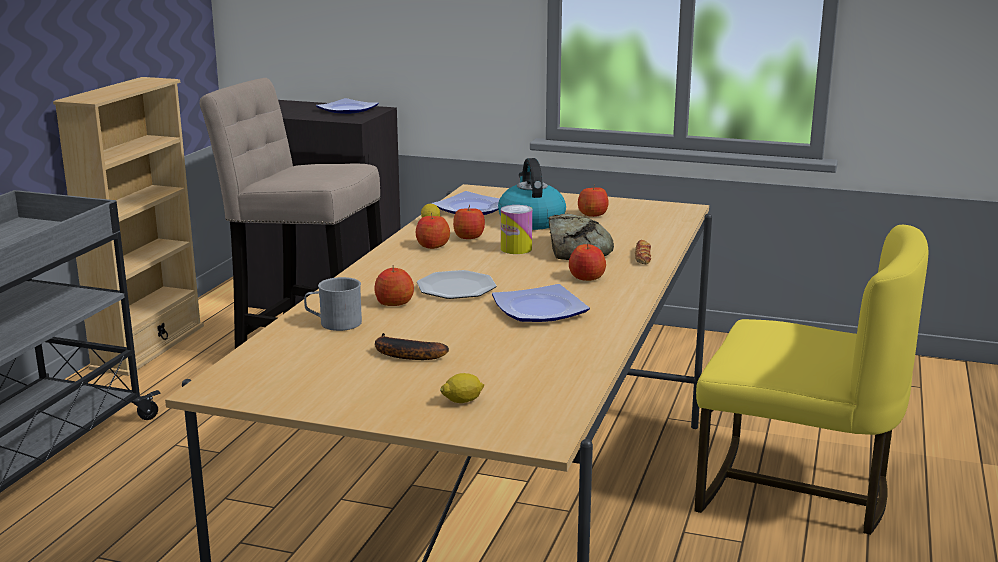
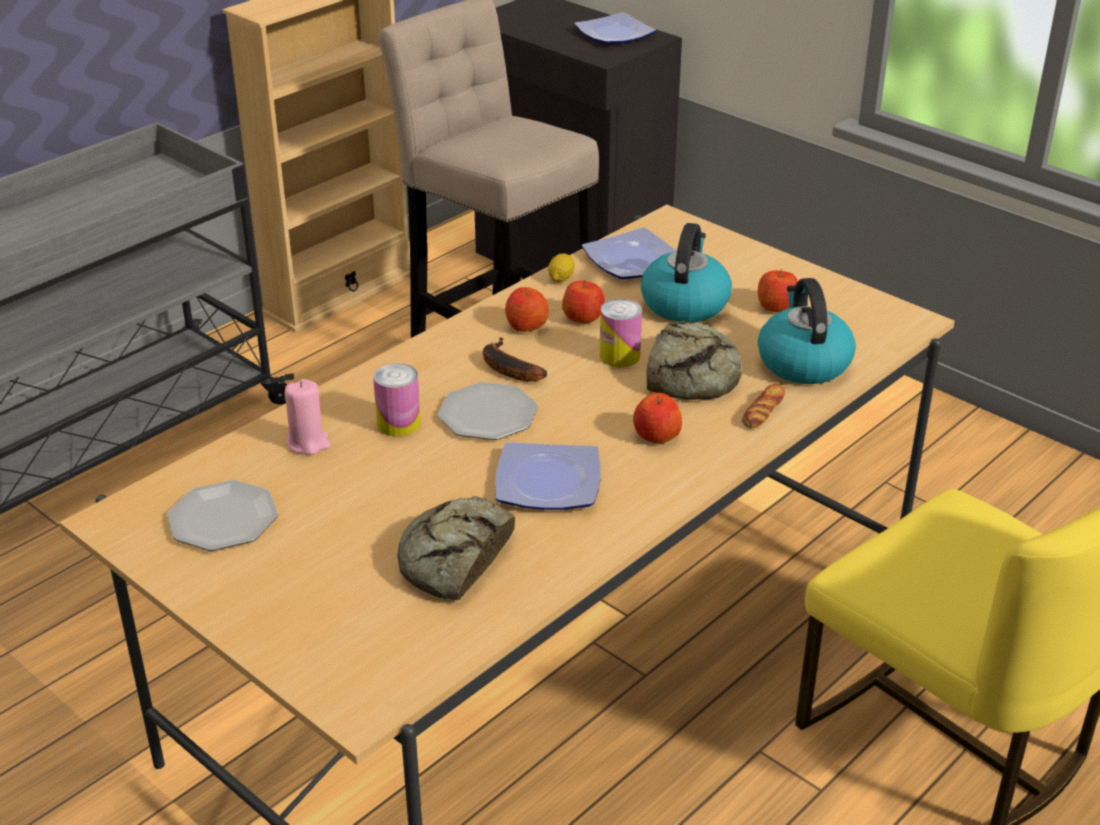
camera: 25 degrees right, 15 degrees up
(311, 371) = (223, 520): none -> plate
(334, 323) = (308, 443): grey mug -> pink candle
(394, 303) = (398, 423): apple -> can
(403, 355) = (335, 520): banana -> banana (506, 368)
(463, 401) = (333, 619): lemon -> none
(517, 355) = (454, 558): none -> bread
(640, 234) = (802, 362): none -> kettle

